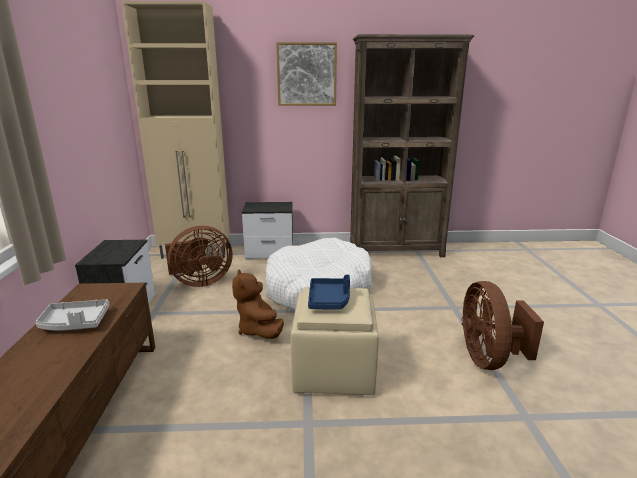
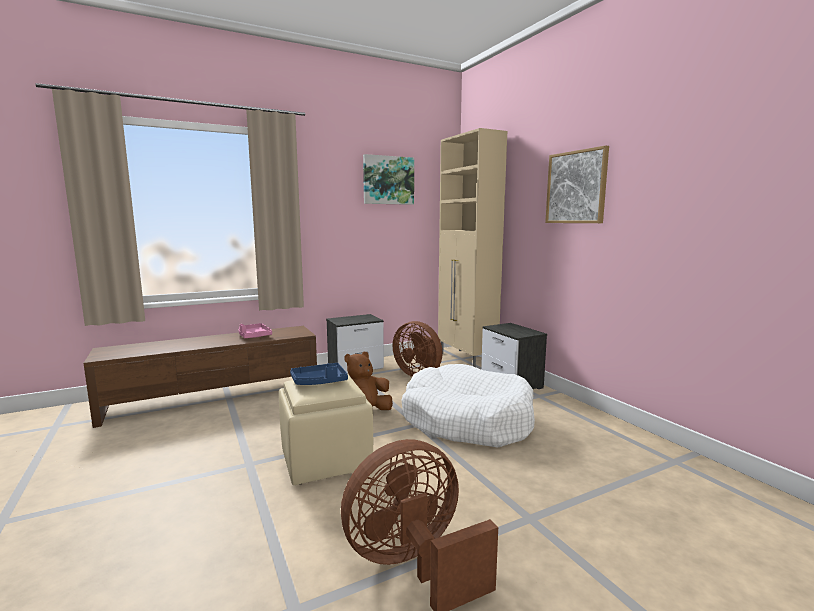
camera: 65 degrees right, 10 degrees down
(75, 323) = (253, 336): grey tray -> pink tray
(80, 53) = (388, 180): none -> picture
(396, 251) = (643, 446): brown bookcase -> none

